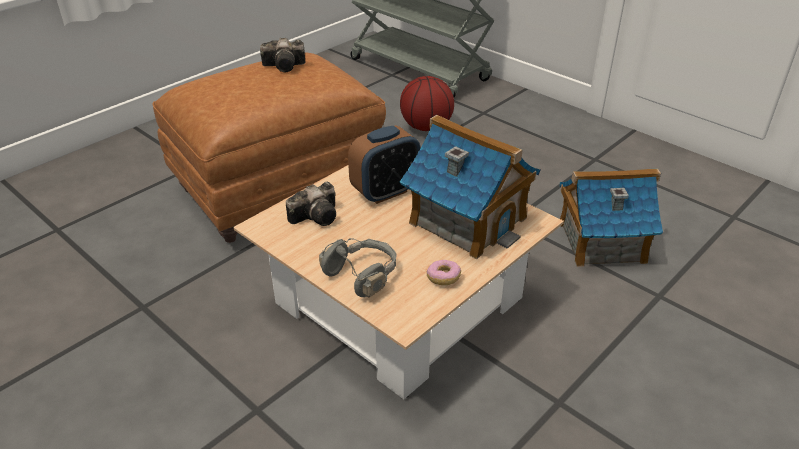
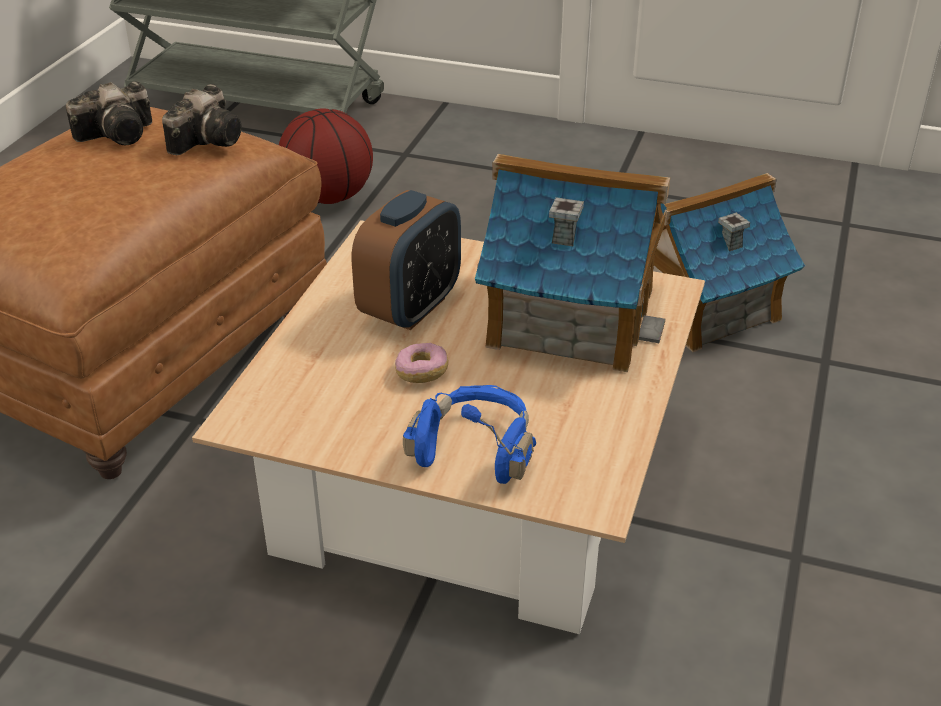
camera: 25 degrees left, 0 degrees up
(318, 216) = (329, 377): camera -> camera (209, 139)
(362, 275) = (476, 450): grey headphones -> blue headphones
(443, 278) = (601, 415): donut -> donut (421, 373)

